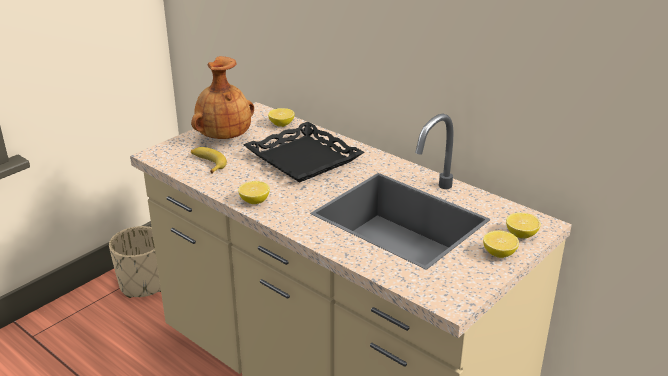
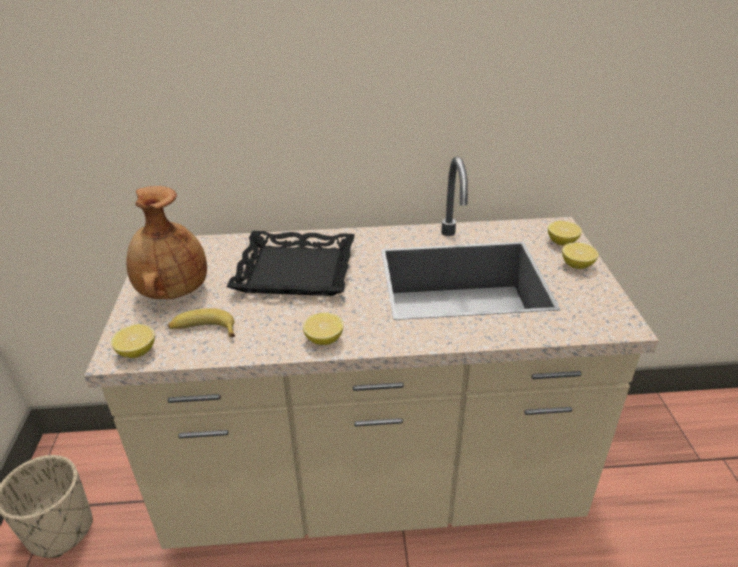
camera: 45 degrees left, 5 degrees up
(281, 124) = (214, 248): lemon -> lemon (137, 352)

